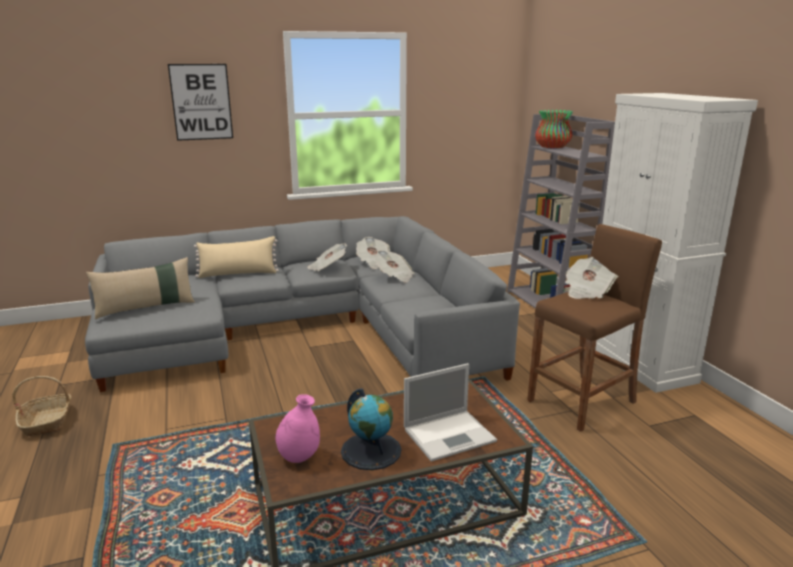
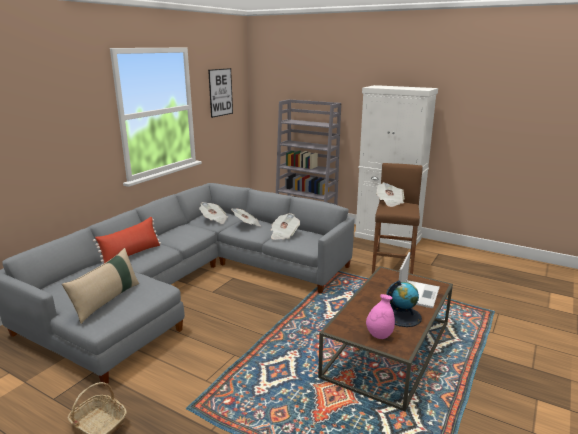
camera: 40 degrees left, 0 degrees up
(201, 102) = (55, 113): picture -> picture (220, 92)
(238, 274) = (131, 254): beige pillow -> red pillow
(327, 267) = (191, 231): newspaper -> newspaper (283, 234)
(552, 147) = (294, 121): vase -> none

